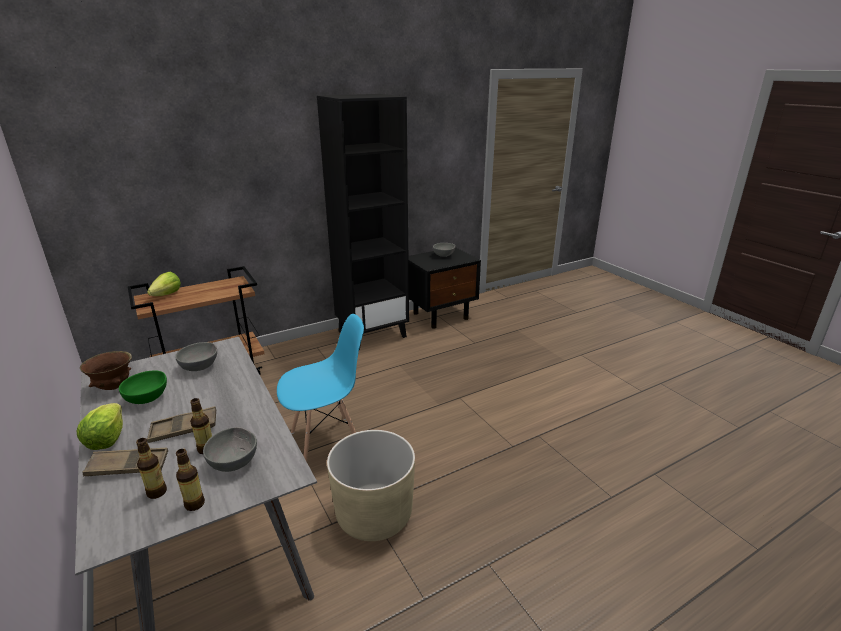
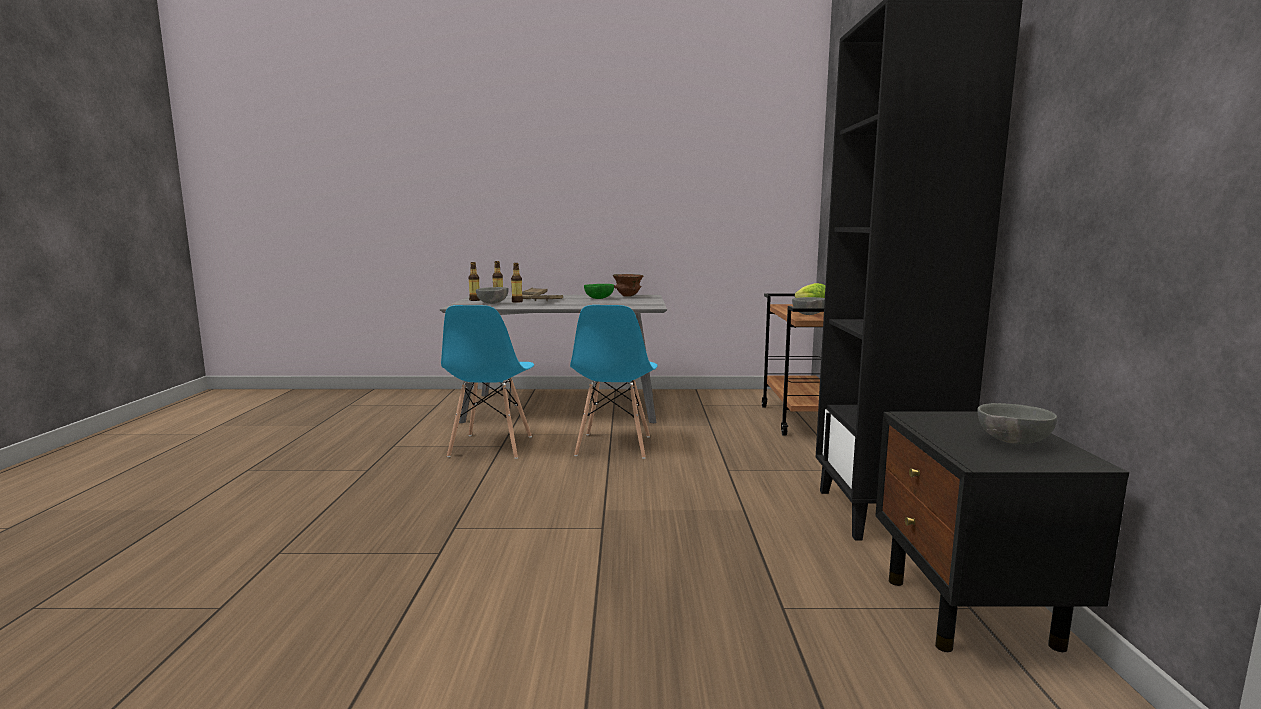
camera: 120 degrees right, 15 degrees down
(107, 438) = (566, 296): lettuce -> none
(201, 367) = (624, 303): grey bowl -> grey bowl (809, 314)
(374, 515) = (490, 446): beige planter -> blue chair

